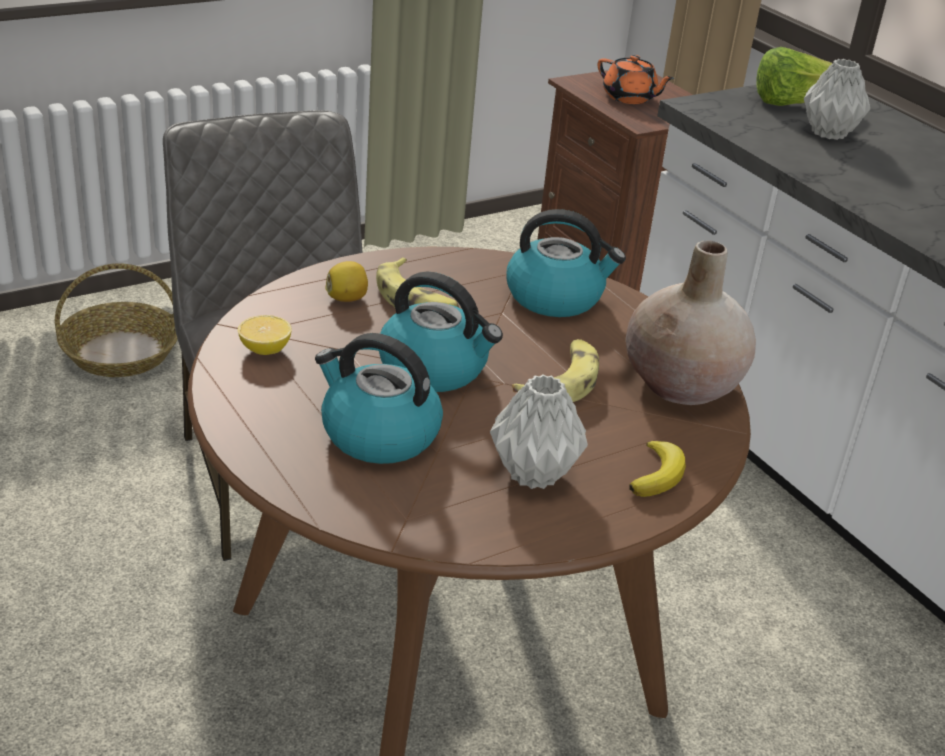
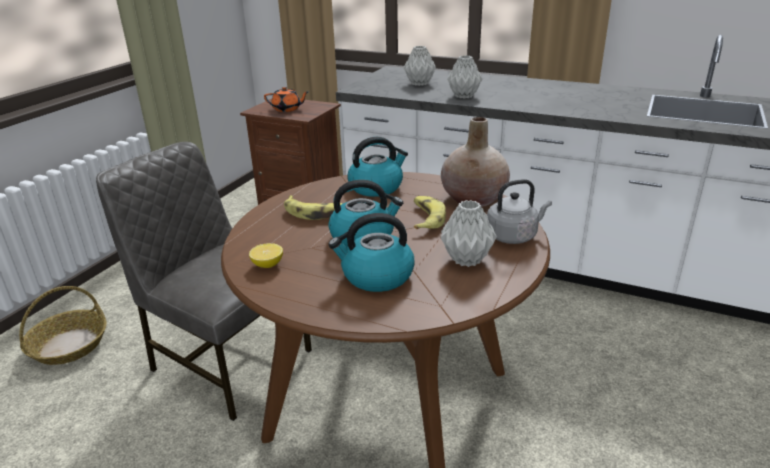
camera: 30 degrees left, 5 degrees down
(347, 298) = (279, 225): lemon -> none
(658, 474) = (514, 236): banana -> grey kettle
(791, 103) = (389, 78): lettuce -> none
(872, 188) = (463, 96): none -> grey vase

